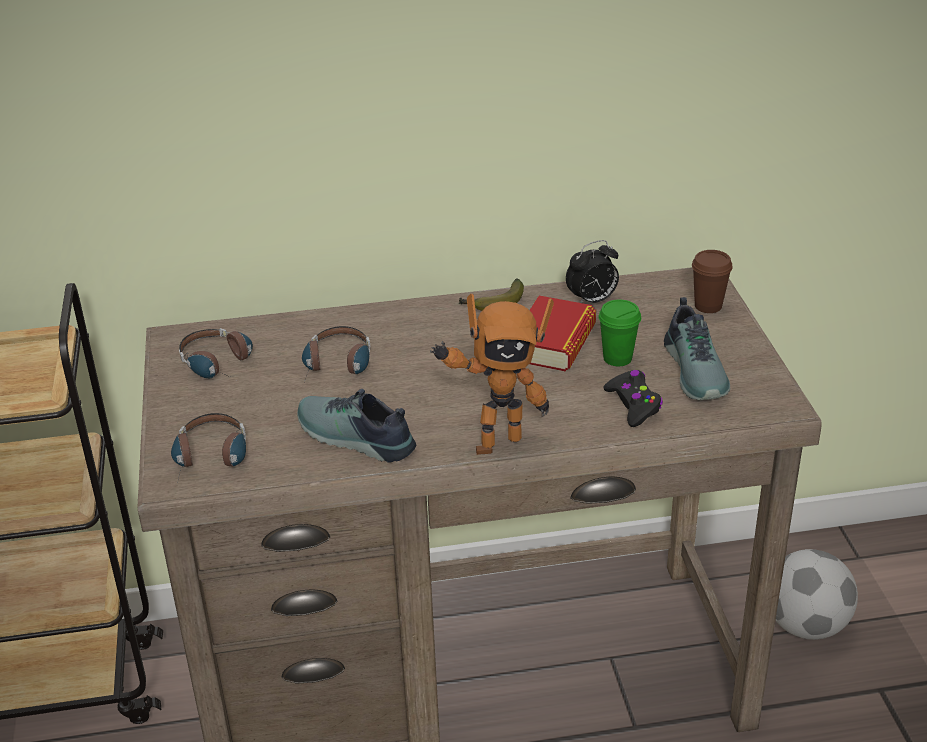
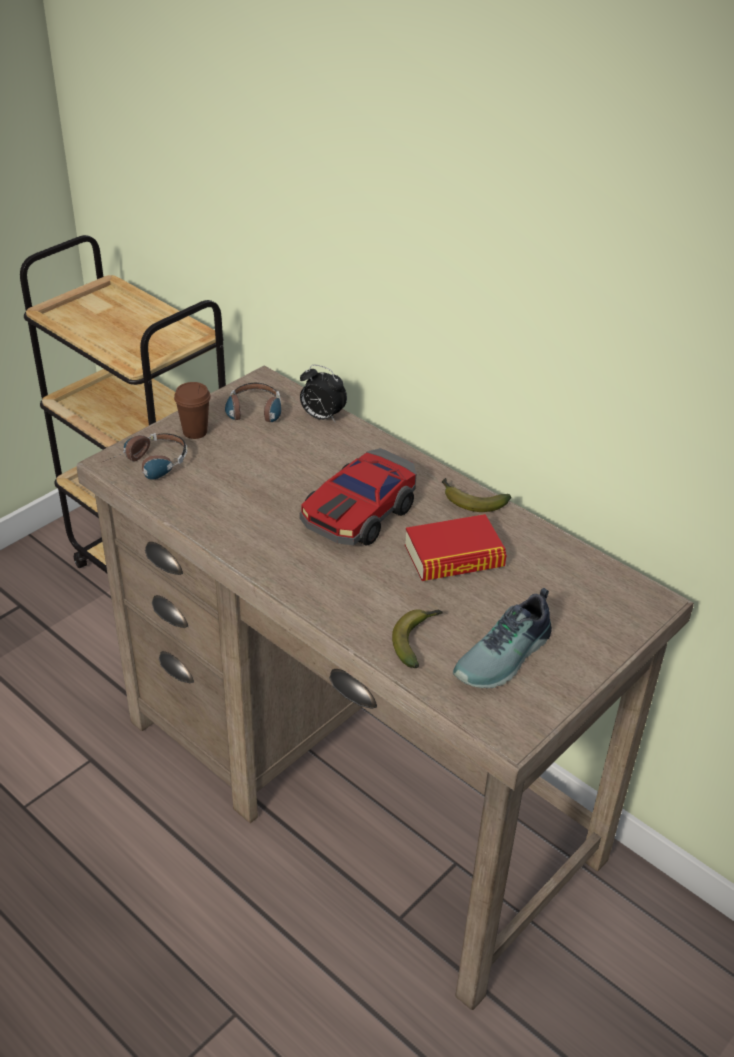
camera: 50 degrees right, 5 degrees up
(337, 367) = (304, 467): headphones -> none
(353, 438) = (230, 516): shoe -> none
(440, 365) = (360, 513): none -> toy car
(494, 441) = (292, 585): toy robot -> none
(592, 301) = (538, 551): alarm clock -> alarm clock (321, 417)
(617, 358) = (471, 602): green cup -> none
(633, 404) = (416, 640): black game controller -> banana
(708, 306) = (613, 623): brown cup -> brown cup (195, 432)
(806, 625) = (627, 989): football -> none

